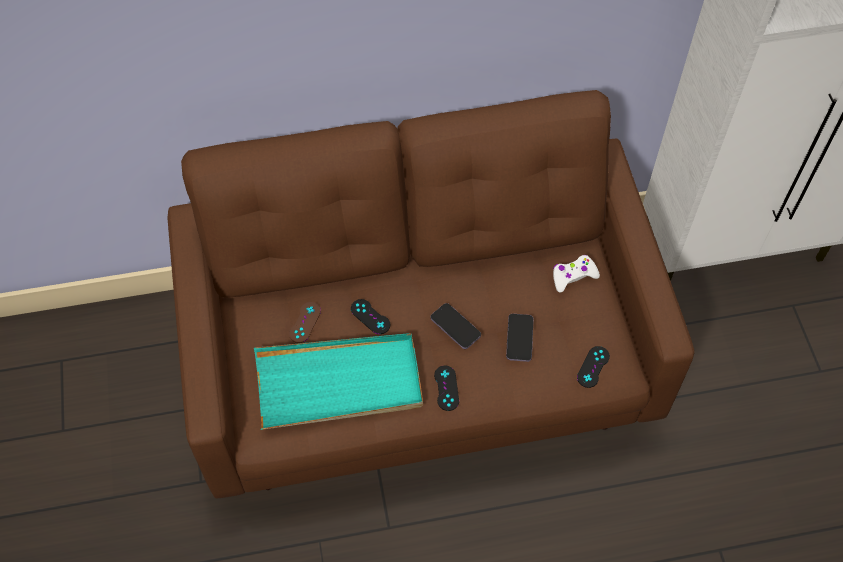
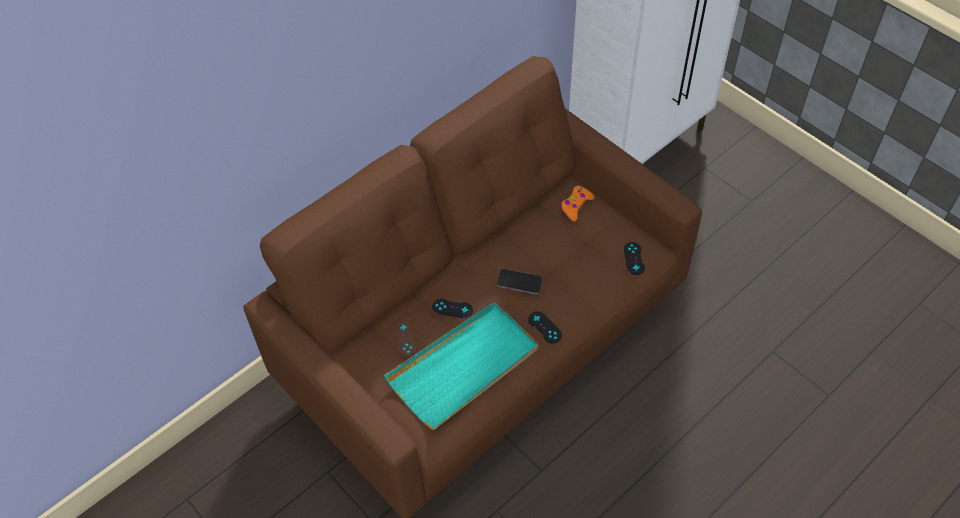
camera: 30 degrees left, 5 degrees down
(519, 338) = (570, 266): phone -> none
(573, 276) = (575, 206): white game controller -> orange game controller

